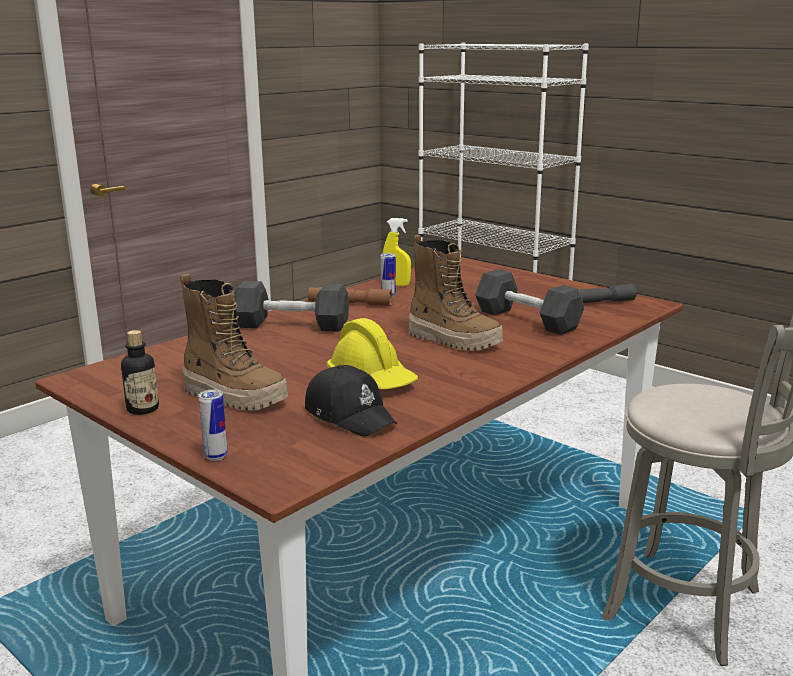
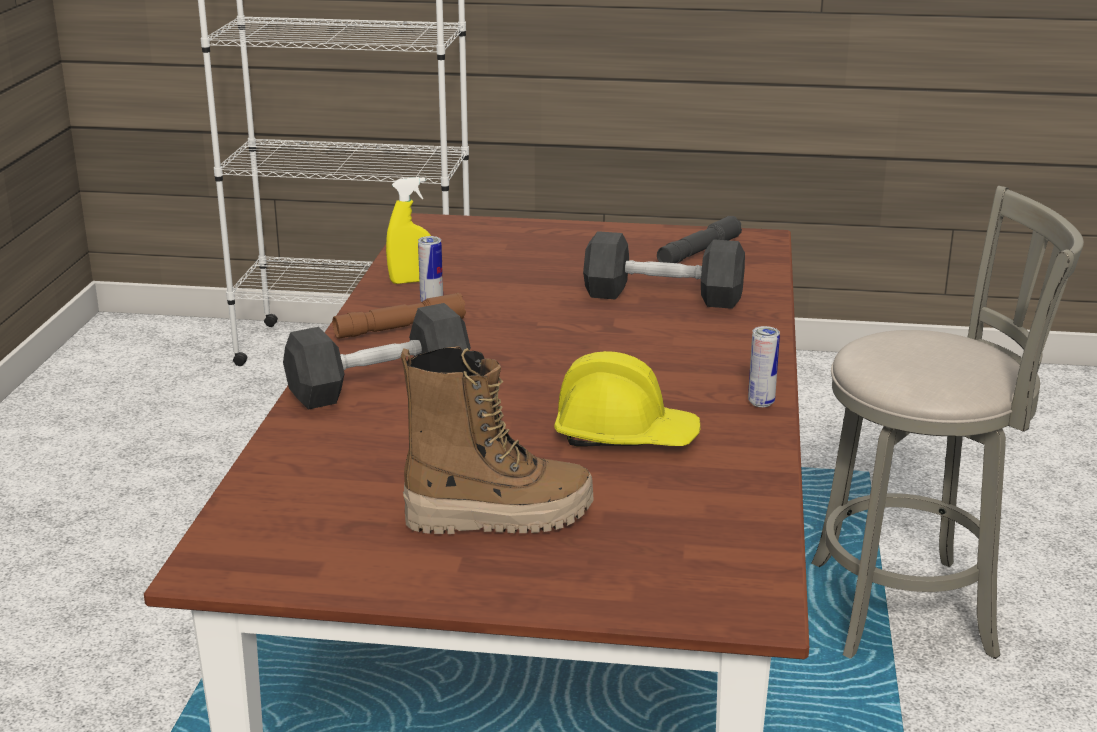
camera: 35 degrees left, 5 degrees up
(143, 409) = (406, 577): bottle -> none
(216, 456) = (624, 605): can -> can (761, 402)
(350, 415) = (681, 493): black cap -> none
(454, 341) = (628, 350): boot -> none

